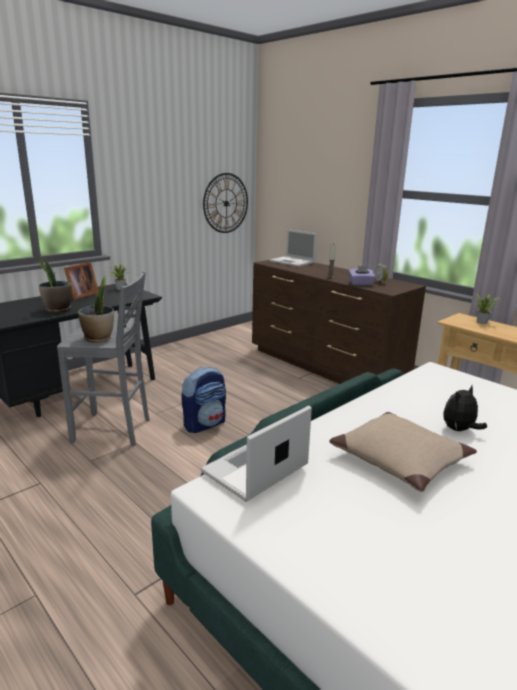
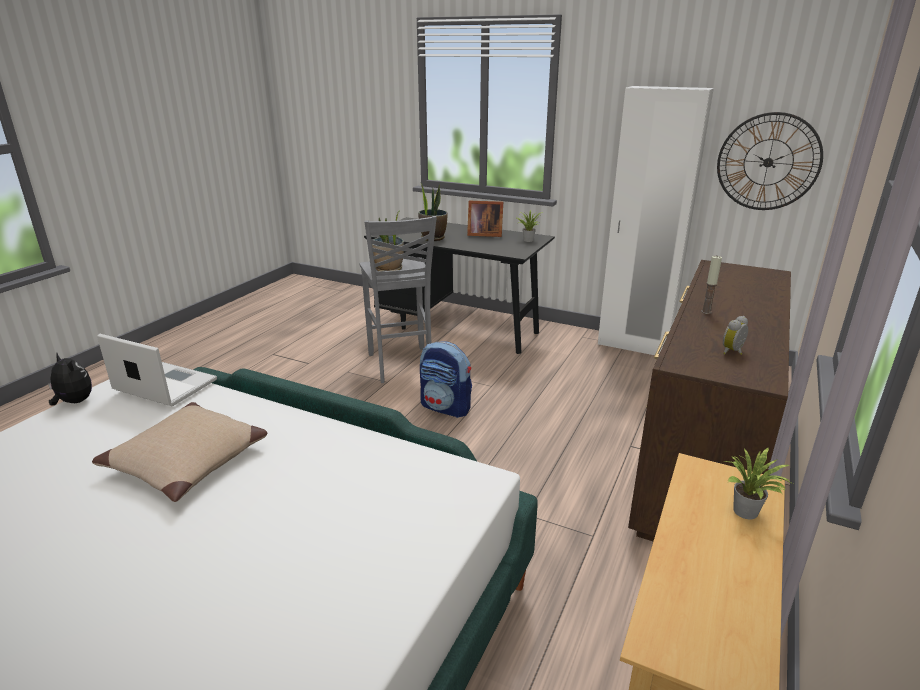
camera: 70 degrees right, 5 degrees up
(188, 344) = (633, 346): none -> white wardrobe
(293, 262) = (756, 278): laptop -> none
(361, 284) = (693, 337): purple tissue box -> none
(459, 430) = (268, 505): plush toy -> plush toy (74, 402)

